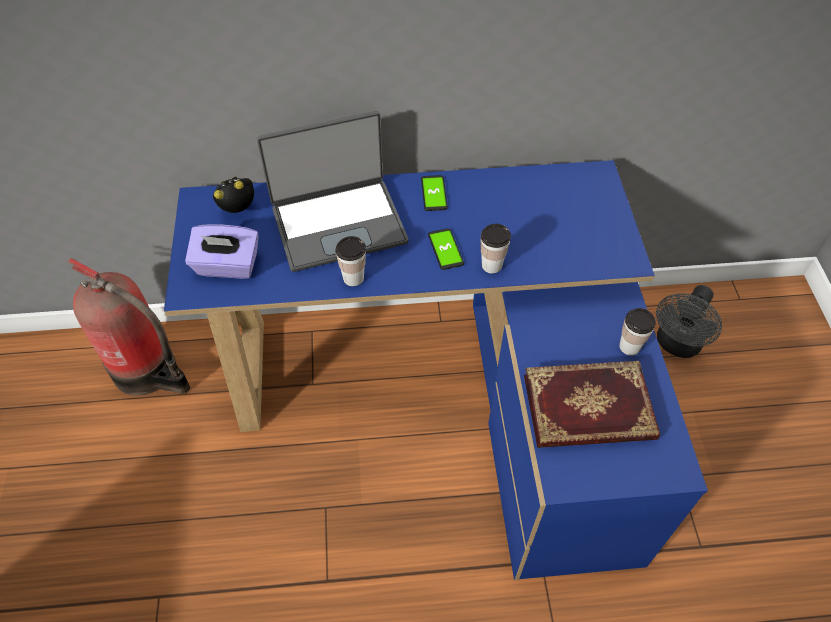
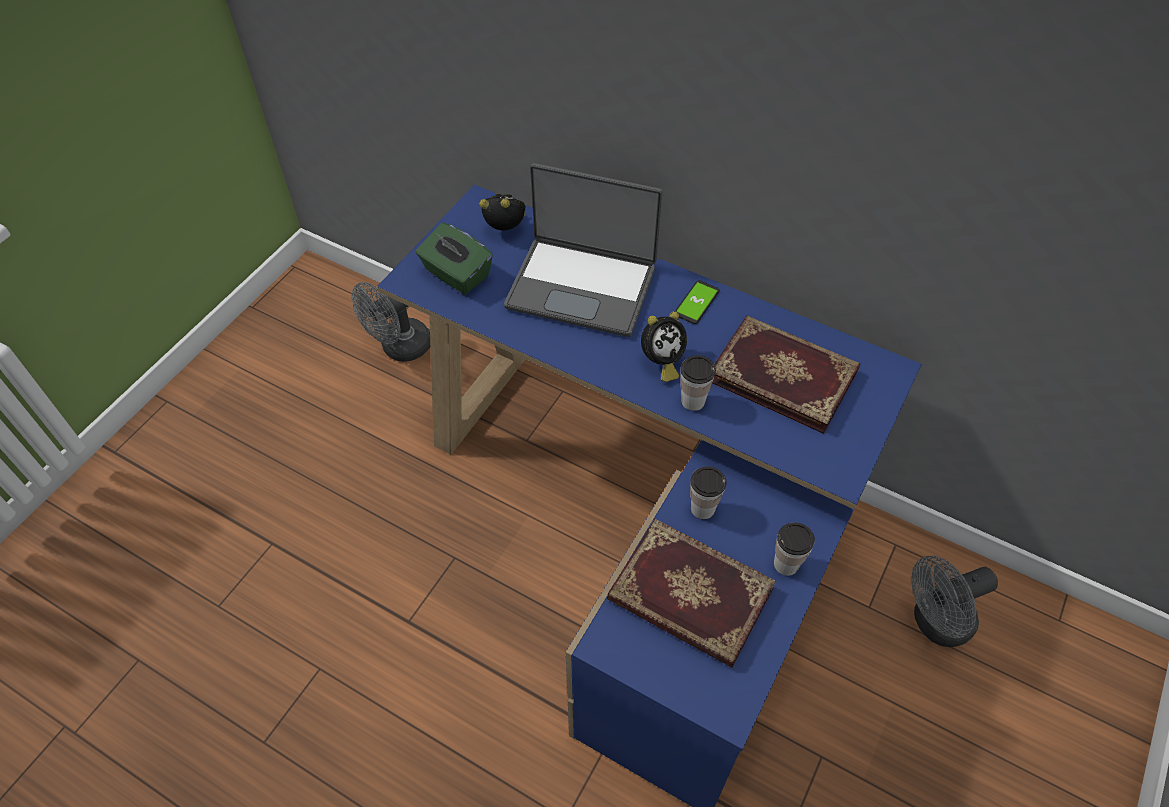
camera: 35 degrees right, 0 degrees up
(149, 371) = (399, 348): fire extinguisher -> grey fan
(227, 266) = (456, 274): purple tissue box -> green tissue box
(353, 278) = (554, 343): cup -> cup (702, 508)
(445, 249) = (661, 362): phone -> alarm clock
(536, 213) = (783, 374): none -> book

